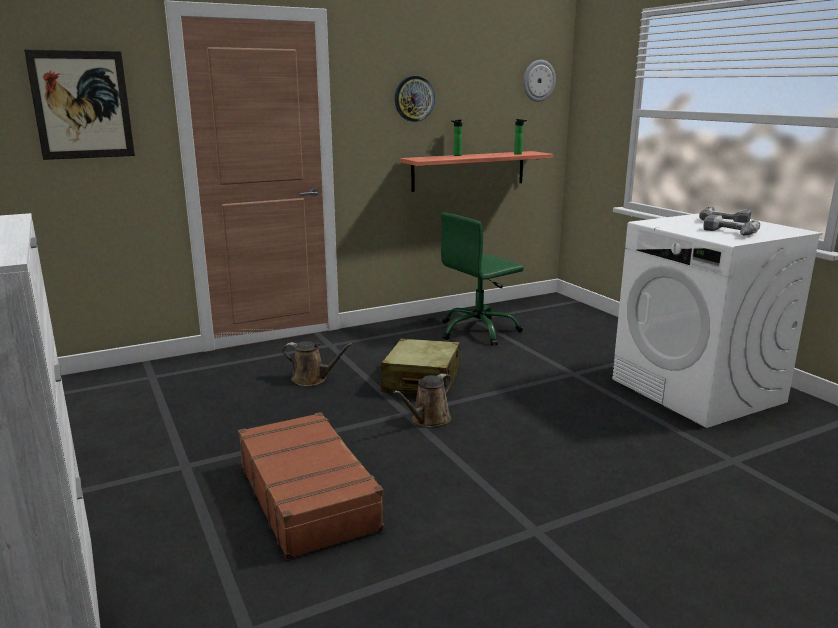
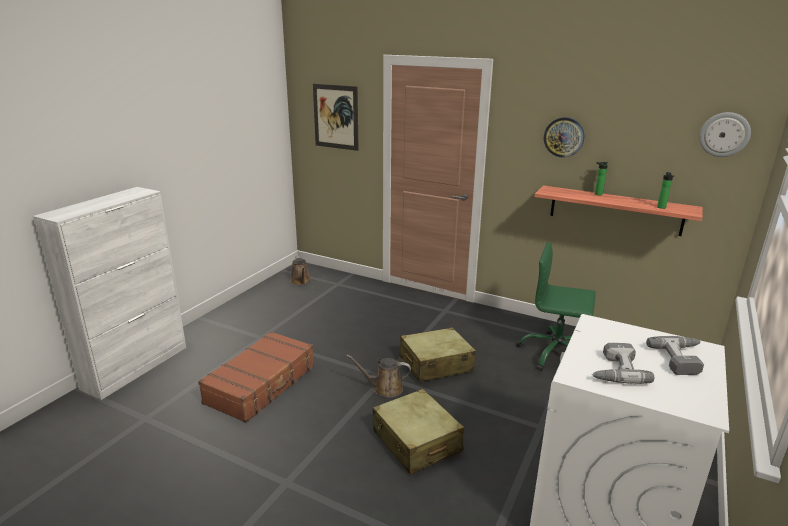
camera: 55 degrees right, 5 degrees up
(312, 379) = (390, 326): brown watering can -> brown watering can (301, 281)
(538, 432) = (416, 441): none -> beige suitcase

